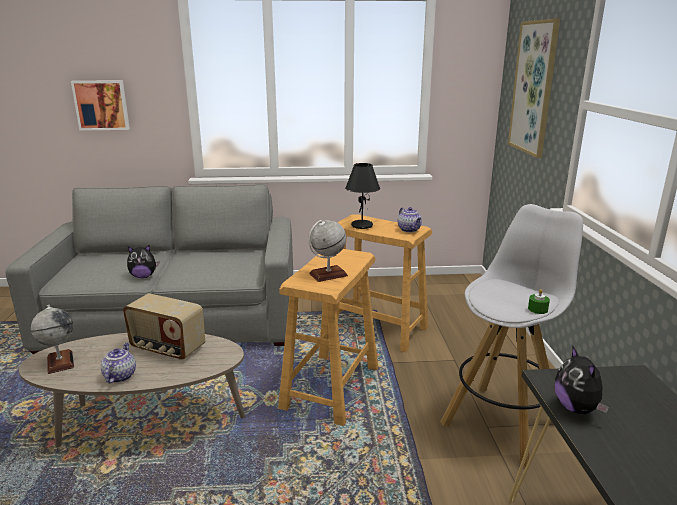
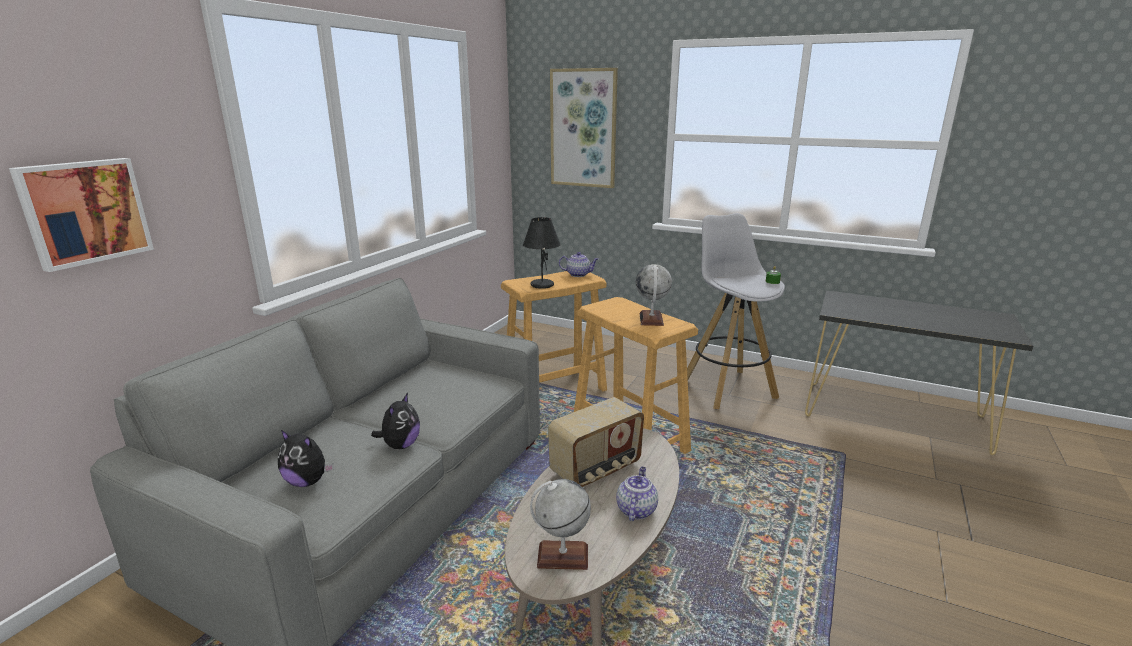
camera: 60 degrees left, 0 degrees up
(120, 376) = (636, 509): teapot -> teapot turned 75 degrees clockwise
(577, 408) = (868, 316): plush toy -> plush toy (308, 481)

